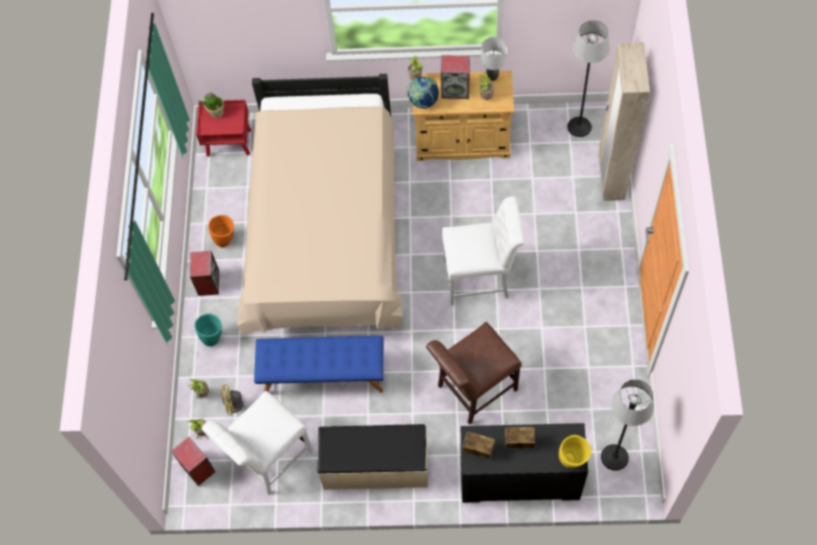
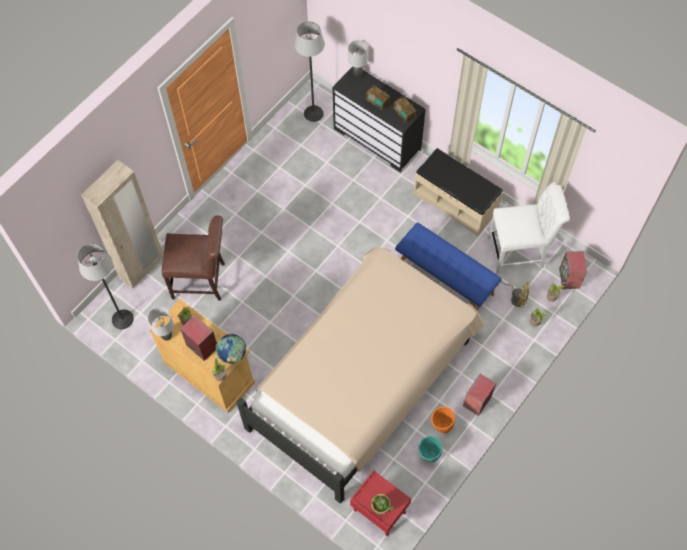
camera: 145 degrees left, 0 degrees up
(213, 337) = (501, 358): turquoise vase -> turquoise vase (428, 456)
(473, 390) = (359, 203): brown chair -> brown chair (202, 281)
(481, 279) = (291, 265): white chair -> none
(572, 461) = (357, 74): yellow vase -> grey table lamp

